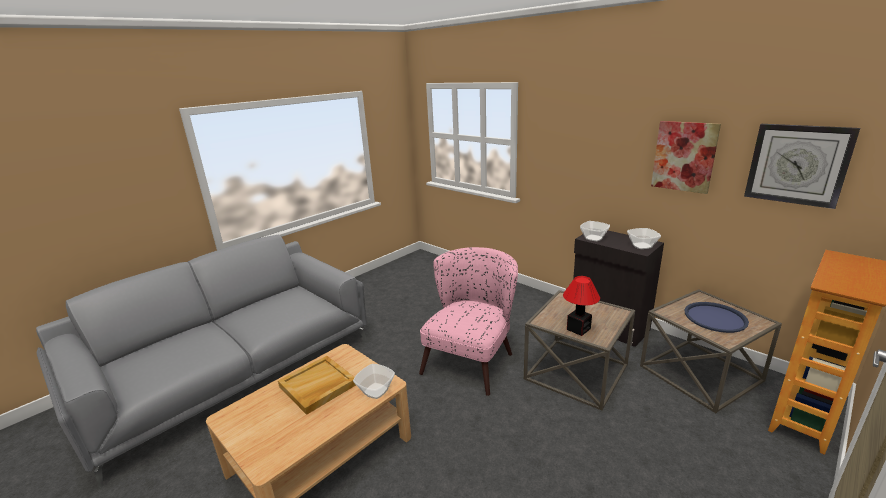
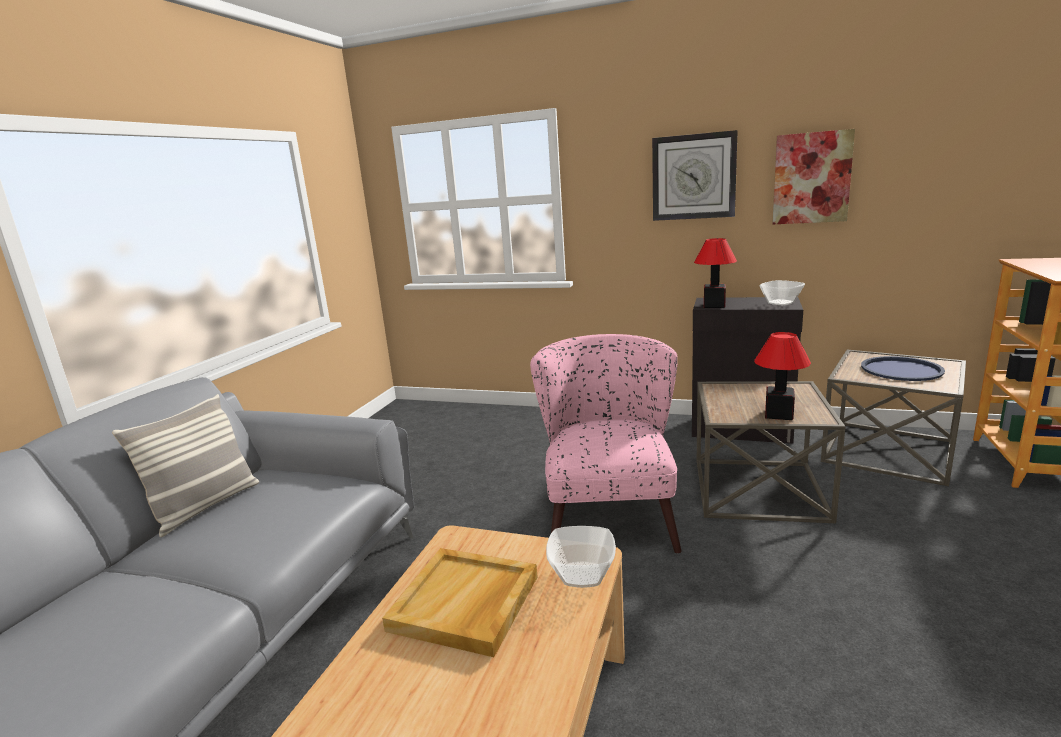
camera: 25 degrees left, 5 degrees down
(260, 301) = (205, 506): none -> pillow
(593, 238) = (714, 305): bowl -> table lamp
(797, 164) = (948, 166): wall clock -> wall clock (693, 177)

